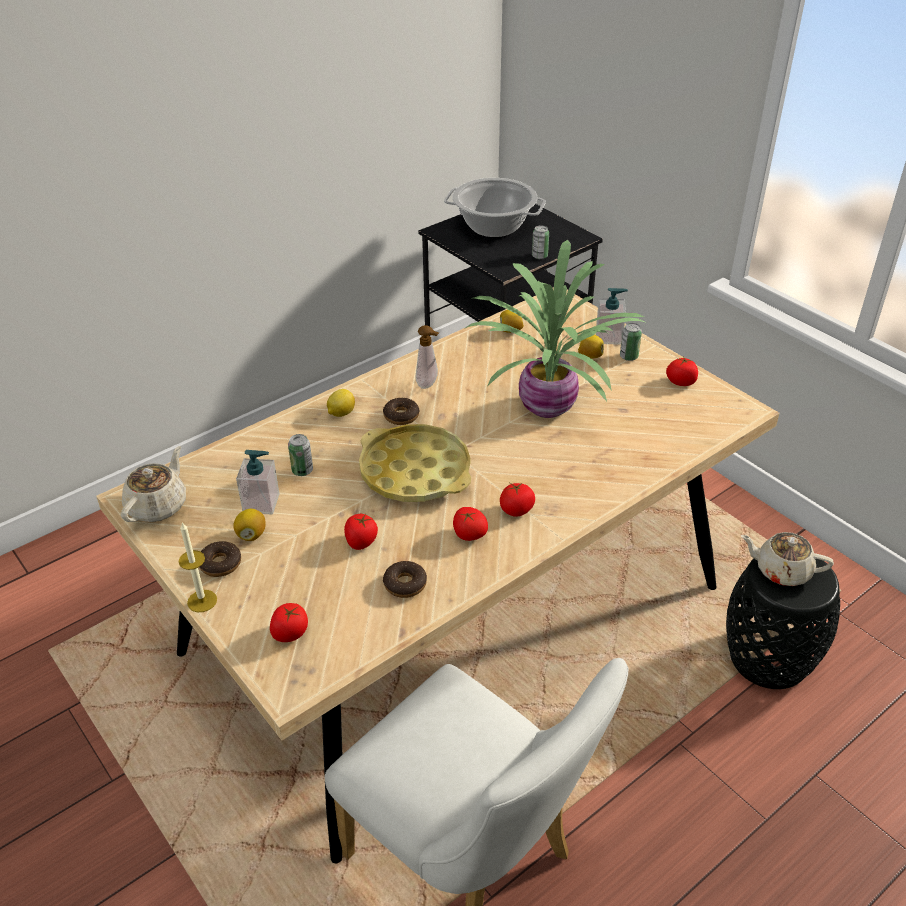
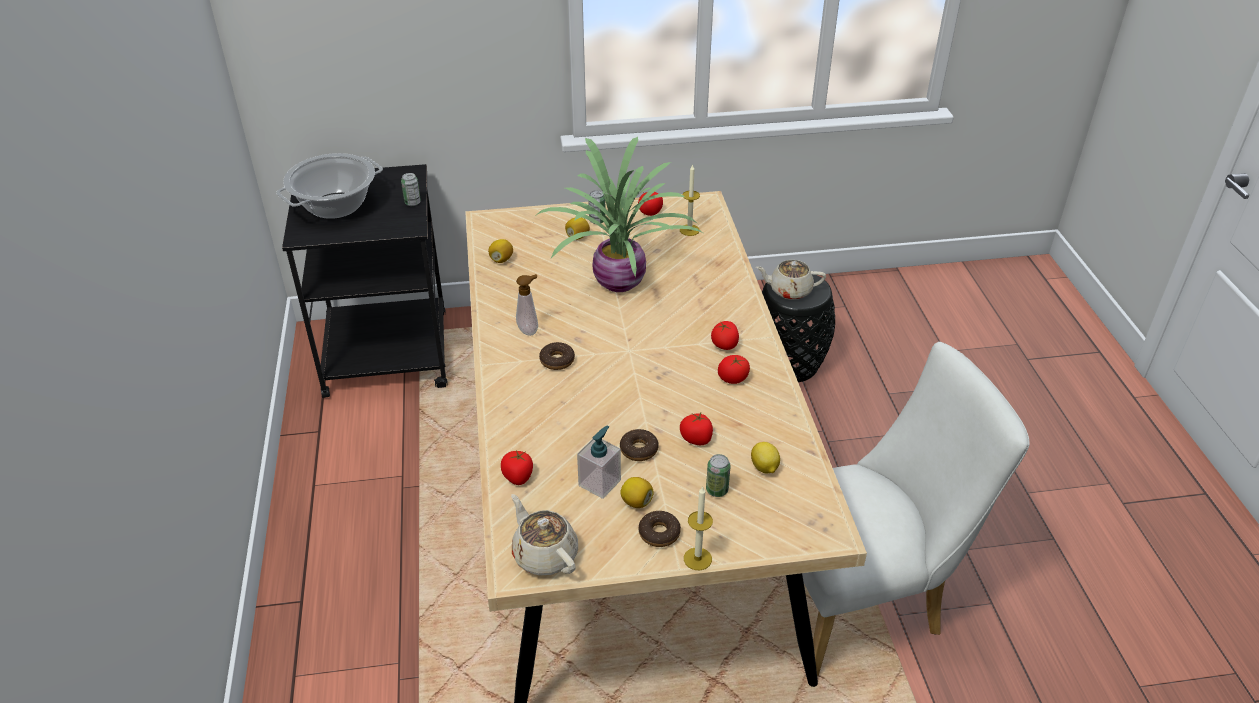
camera: 60 degrees left, 0 degrees up
(290, 633) = (772, 514): tomato -> tomato (518, 477)
(302, 470) = (577, 443): can -> can (717, 490)
(341, 413) = (519, 393): lemon -> lemon (764, 468)
(405, 584) = (762, 432): donut -> donut (639, 449)
(415, 472) = (636, 379): yellow tray -> none
(609, 337) = (563, 218): soap dispenser -> none
(681, 417) = (689, 230): none -> candle
(781, 570) = (789, 290): beige teapot -> beige teapot turned 45 degrees clockwise

